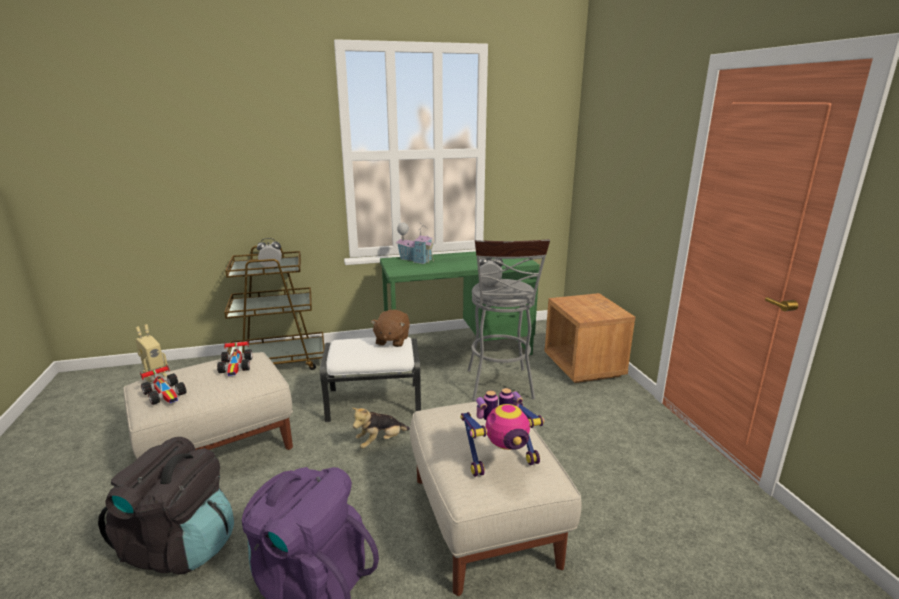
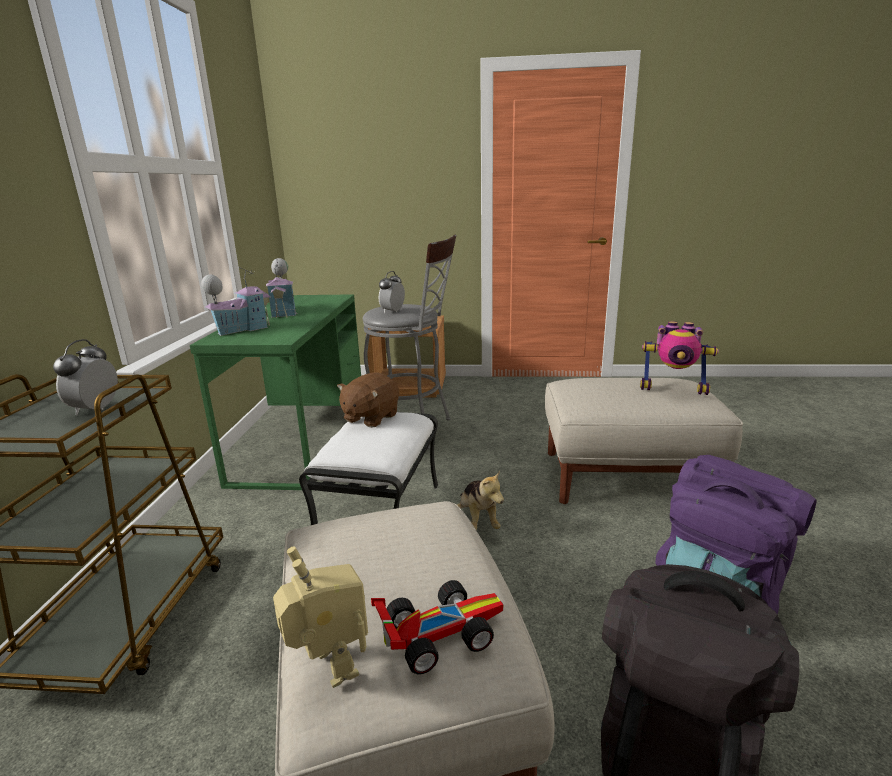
camera: 70 degrees left, 0 degrees up
(237, 366) = (369, 538): toy car -> none
(392, 340) = (370, 417): brown plush toy -> brown plush toy turned 90 degrees clockwise
(464, 259) = (284, 312): none -> toy house
(502, 462) = (673, 388): toy robot -> toy robot turned 105 degrees clockwise

